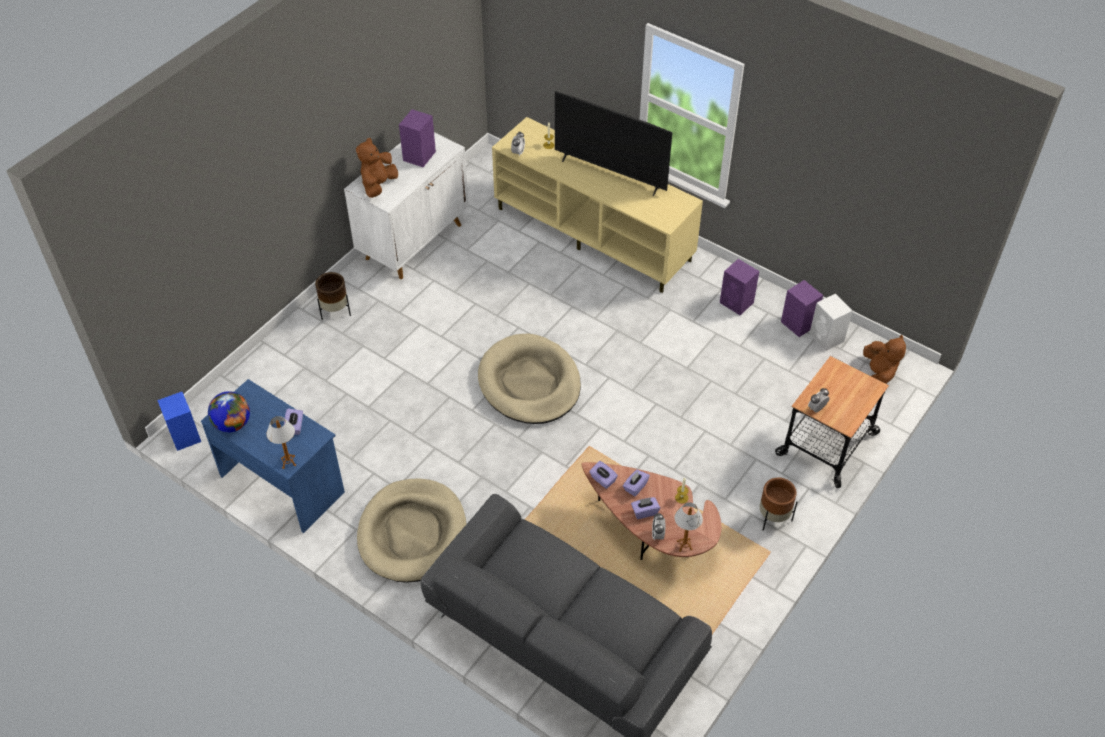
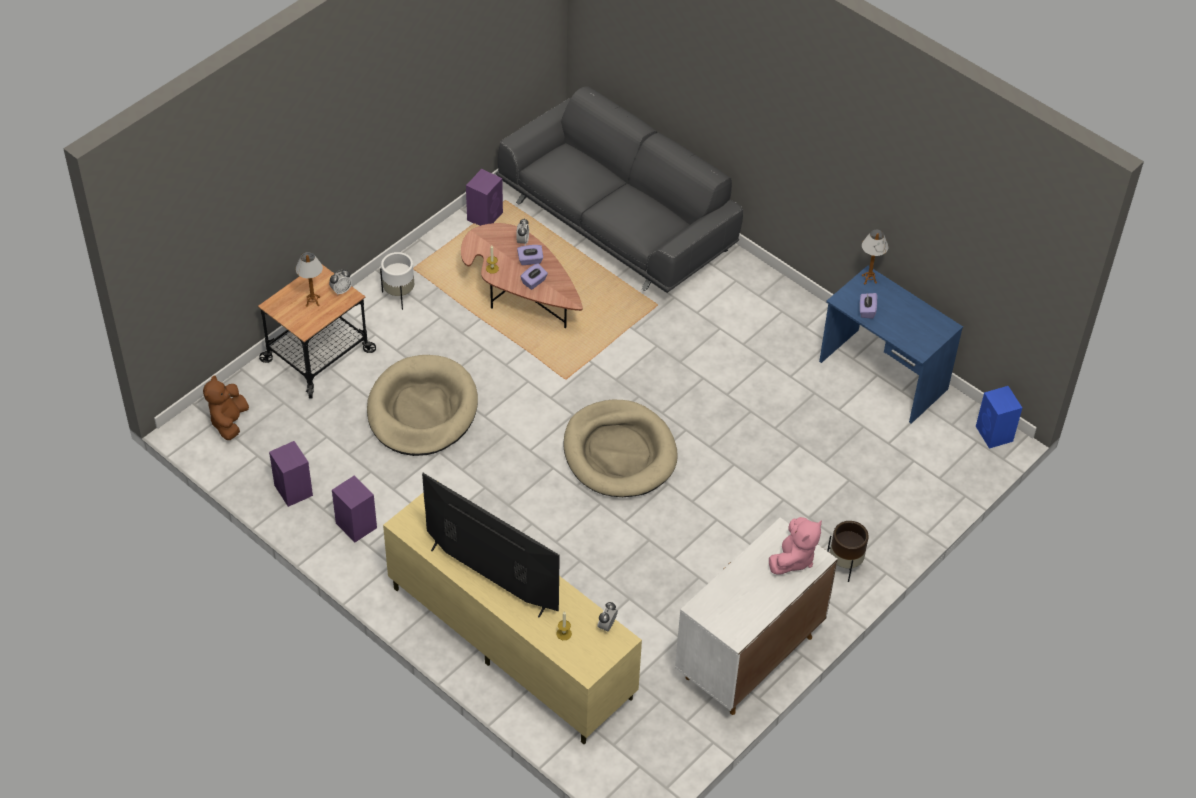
camera: 175 degrees left, 0 degrees up
(232, 424) = (929, 319): globe -> none
(378, 185) = (793, 558): brown plush toy -> pink plush toy
(412, 533) = (750, 318): beige dog bed -> beige dog bed (422, 410)
(419, 156) = (741, 598): purple speaker -> purple speaker (485, 216)
(602, 480) = (564, 291): purple tissue box -> none
(684, 545) = (500, 230): table lamp -> table lamp (313, 301)
(773, 518) = (399, 296): brown planter -> white planter
(827, 338) = (267, 469): white speaker -> none

